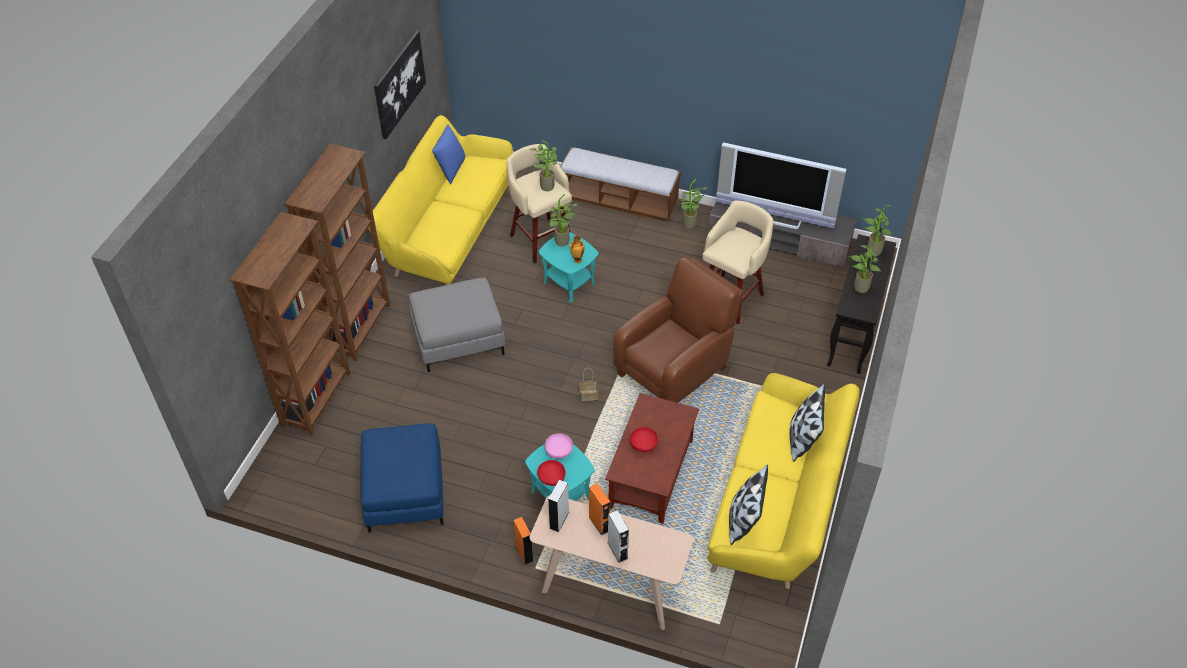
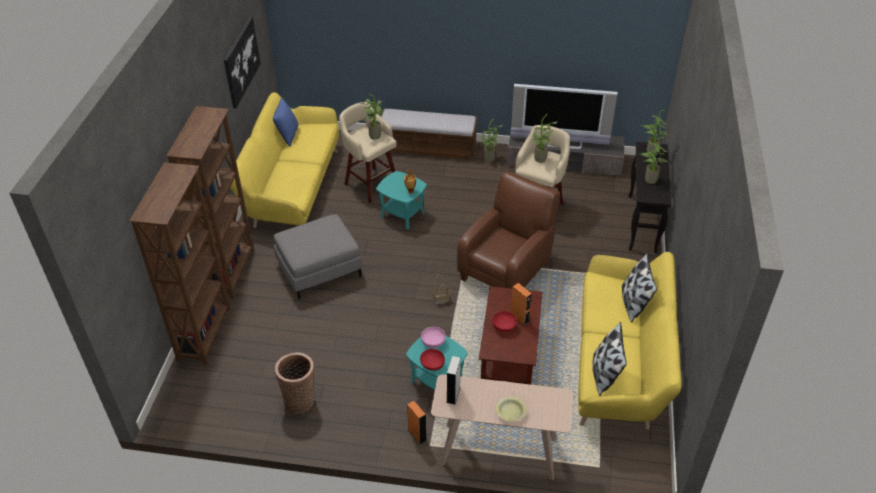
camera: 10 degrees left, 5 degrees down
(405, 492) = (300, 399): blue ottoman -> basket
(562, 243) = (394, 180): potted plant -> potted plant (540, 160)
(599, 524) = (489, 392): orange speaker -> orange speaker (519, 318)
(617, 550) = (510, 412): grey speaker -> yellow bowl

